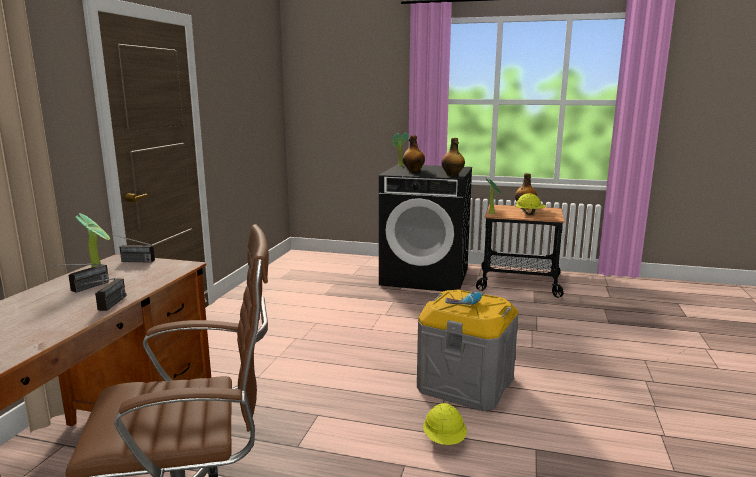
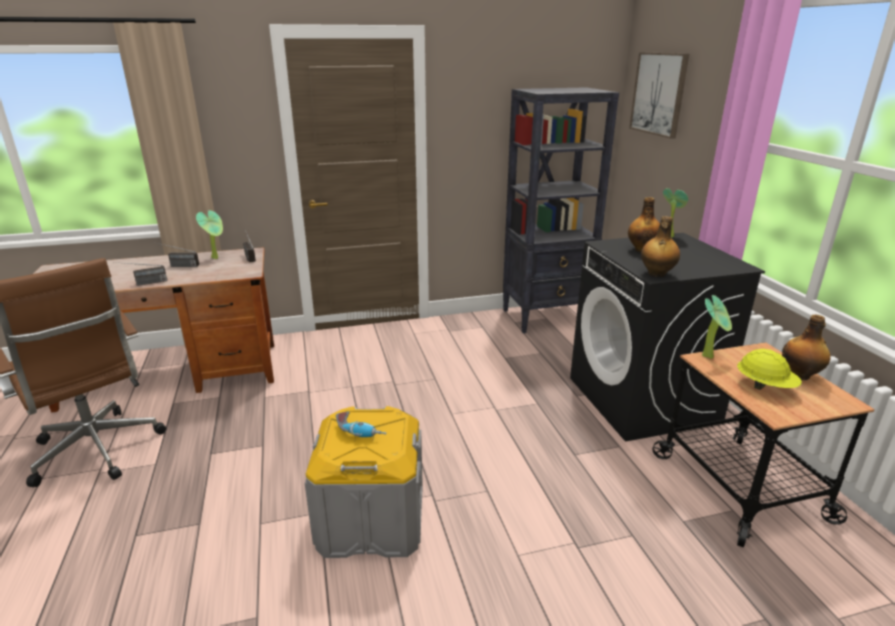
camera: 60 degrees right, 10 degrees up
(291, 268) = (546, 317): none -> black bookcase
(330, 80) = (659, 94): none -> picture
(444, 440) = (249, 537): yellow hard hat -> none

